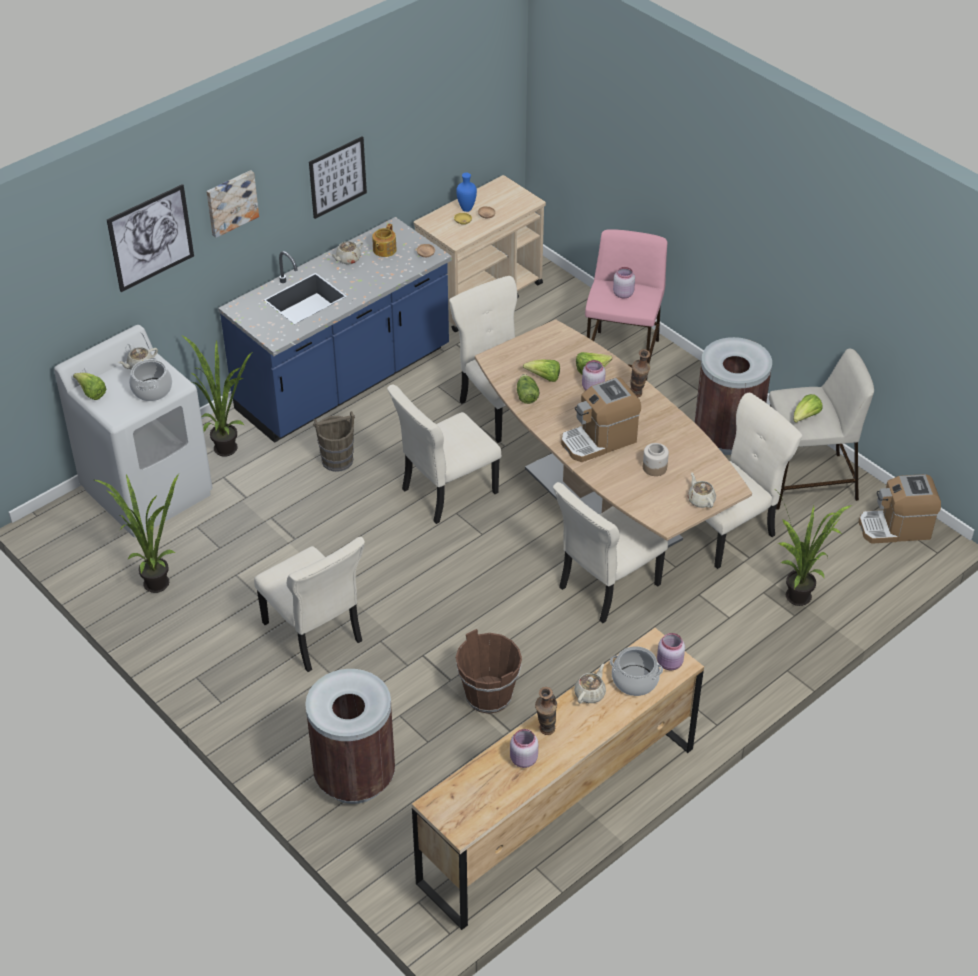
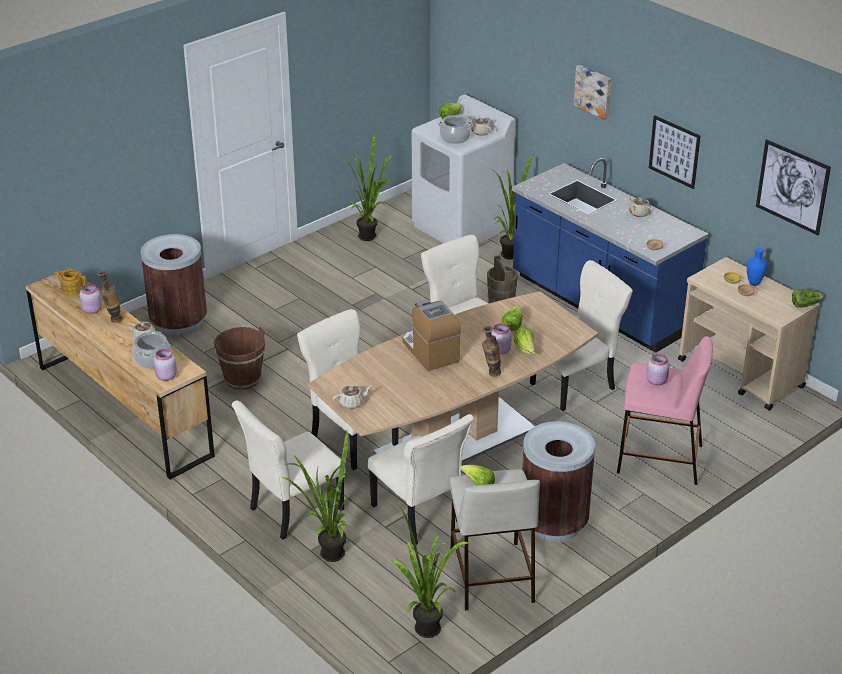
camera: 90 degrees right, 10 degrees down
(151, 238) = (539, 64): picture -> picture (792, 186)
(314, 635) = (312, 301): beige chair -> beige chair (293, 510)
(384, 250) = (656, 229): teapot -> teapot (72, 290)
(526, 395) = (488, 316): lettuce -> lettuce (805, 305)
(654, 468) = (394, 380): jar -> none
(895, 528) = (424, 634): coffee machine -> potted plant

